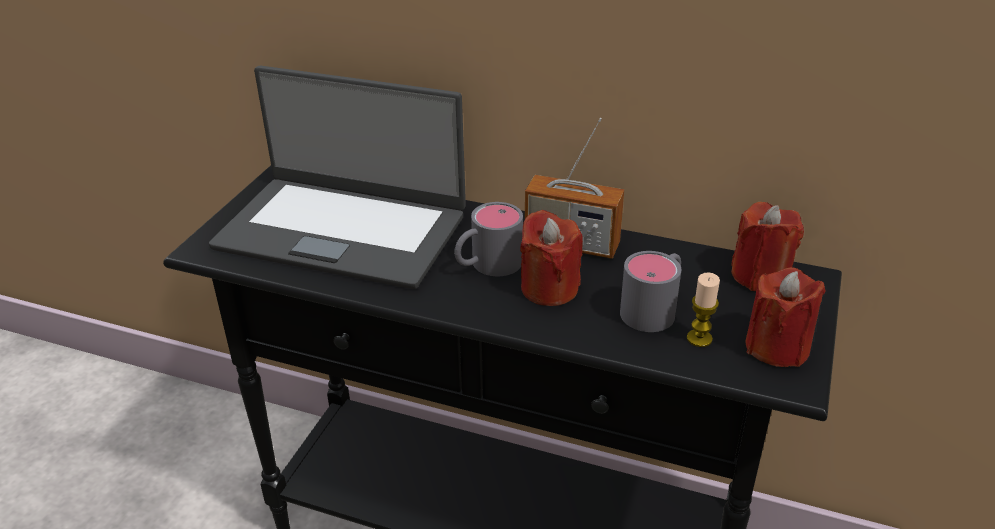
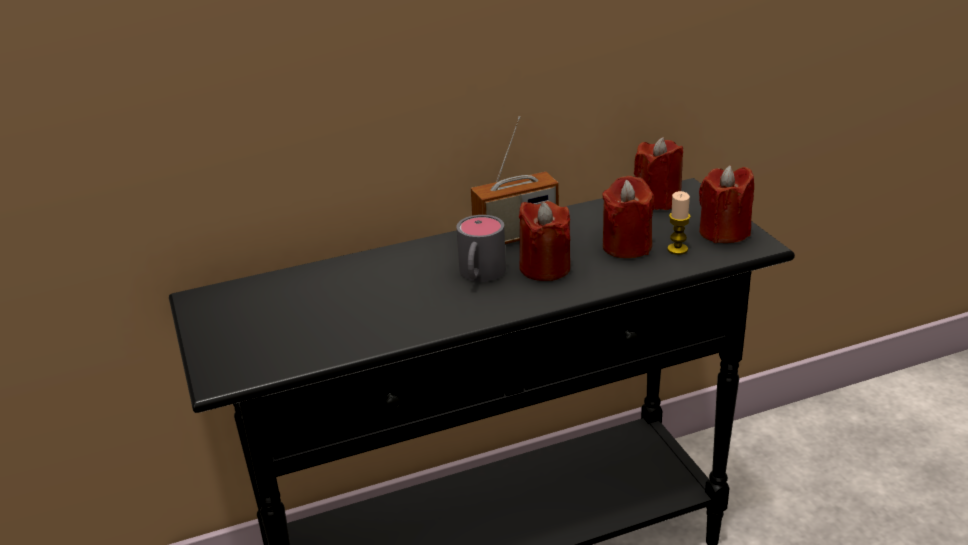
camera: 40 degrees left, 5 degrees down
(343, 230) = (326, 307): laptop -> none
(654, 308) = (627, 246): grey mug -> red candle

